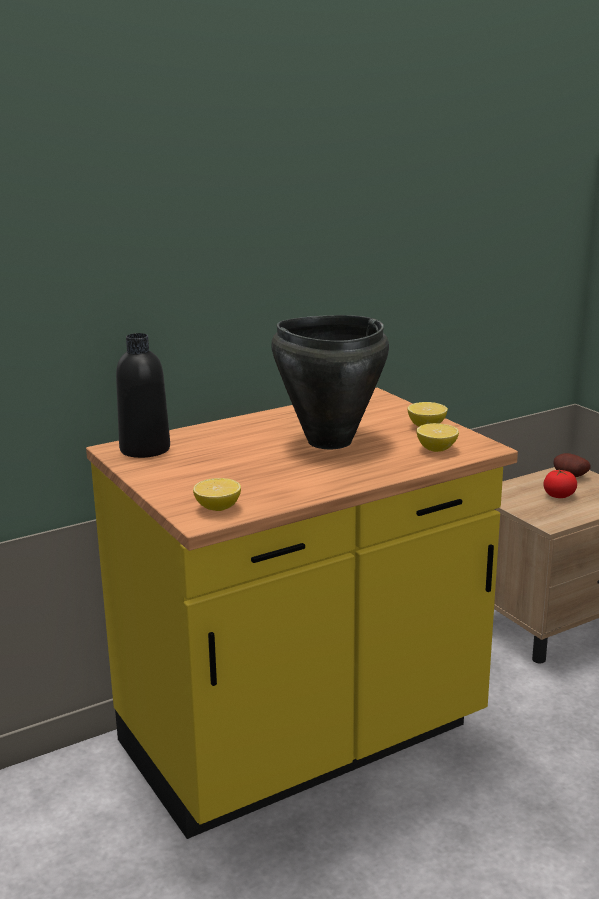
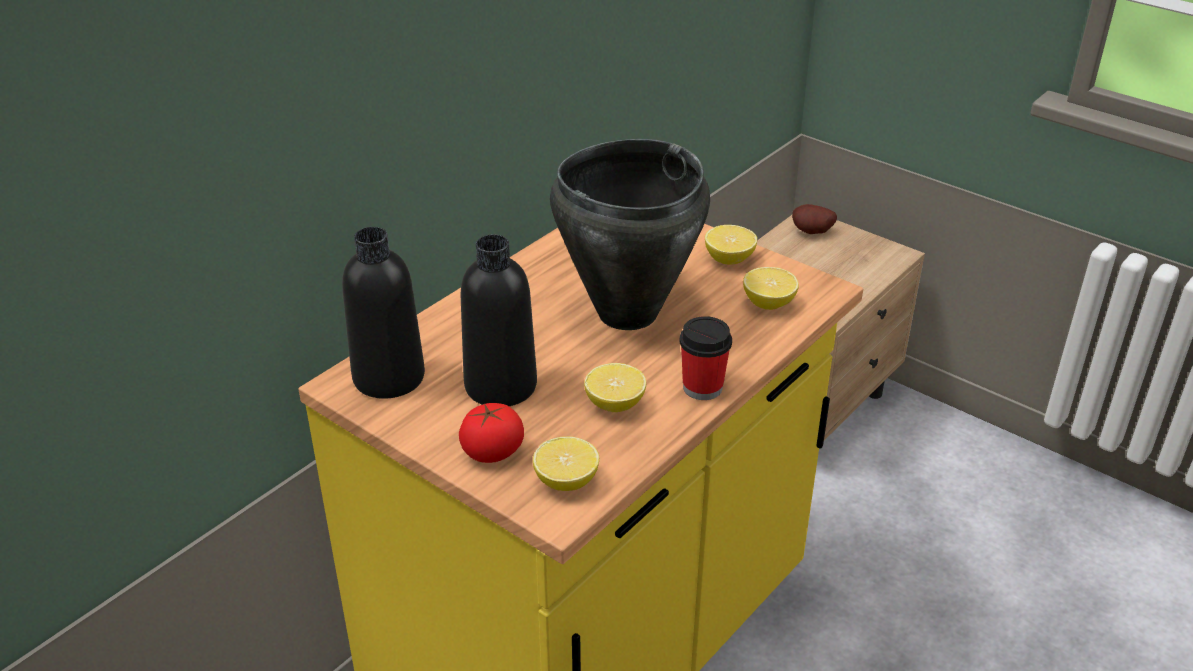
camera: 20 degrees left, 15 degrees up
(213, 462) = (500, 386): none -> black bottle
(282, 480) = (615, 404): none -> lemon
(351, 480) = (702, 387): none -> cup
(559, 495) = (815, 266): tomato -> tomato (492, 452)

